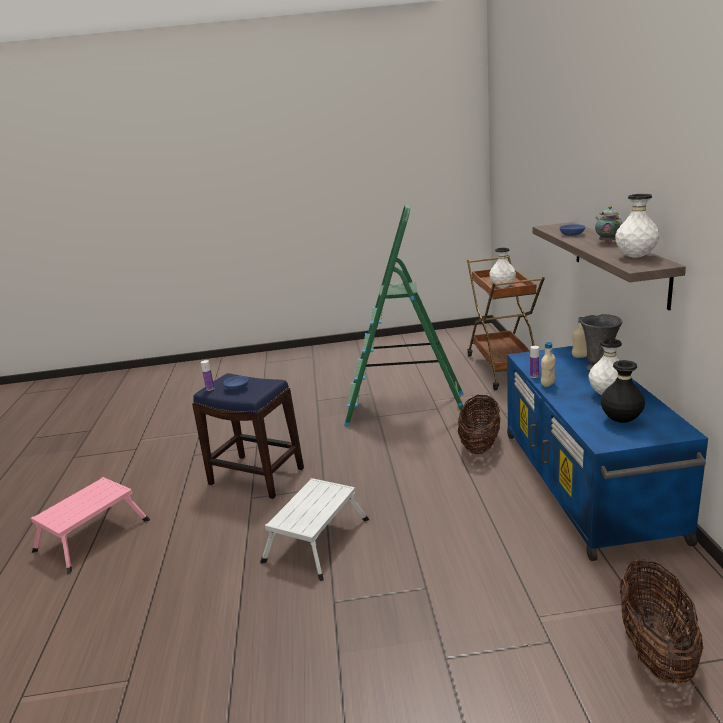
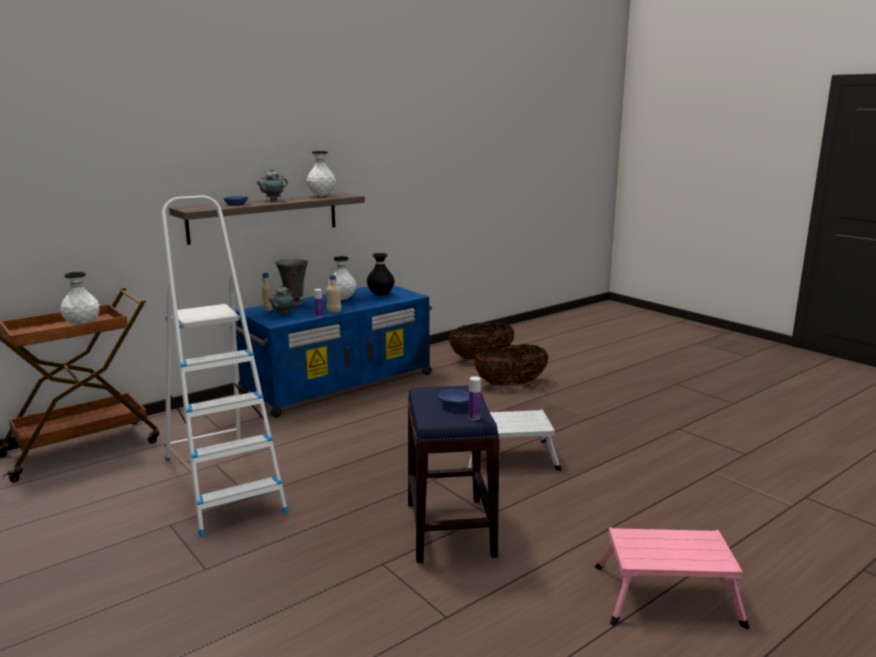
camera: 125 degrees left, 5 degrees down
(404, 409) = (223, 484): green step ladder -> white step ladder
(479, 445) = (298, 427): basket -> basket (510, 384)
(555, 361) = (282, 314): none -> teapot

